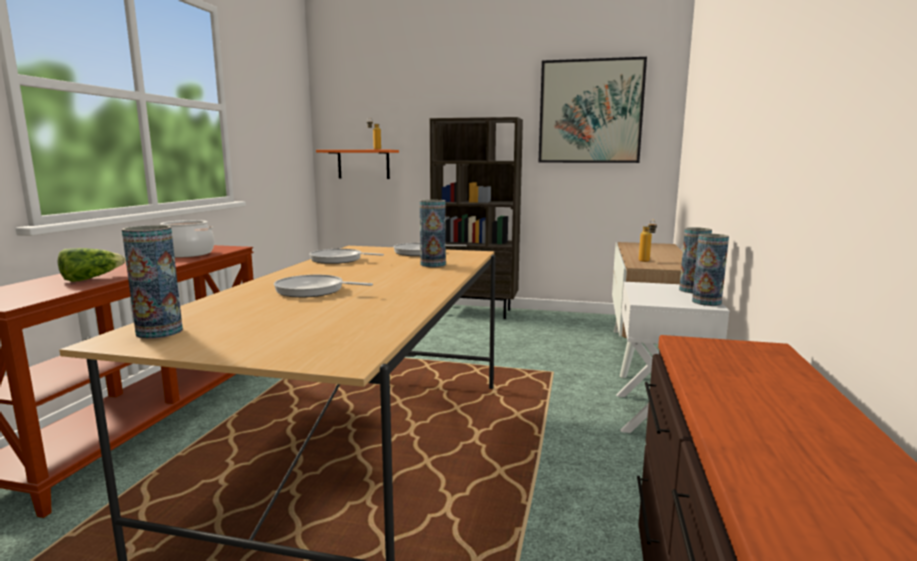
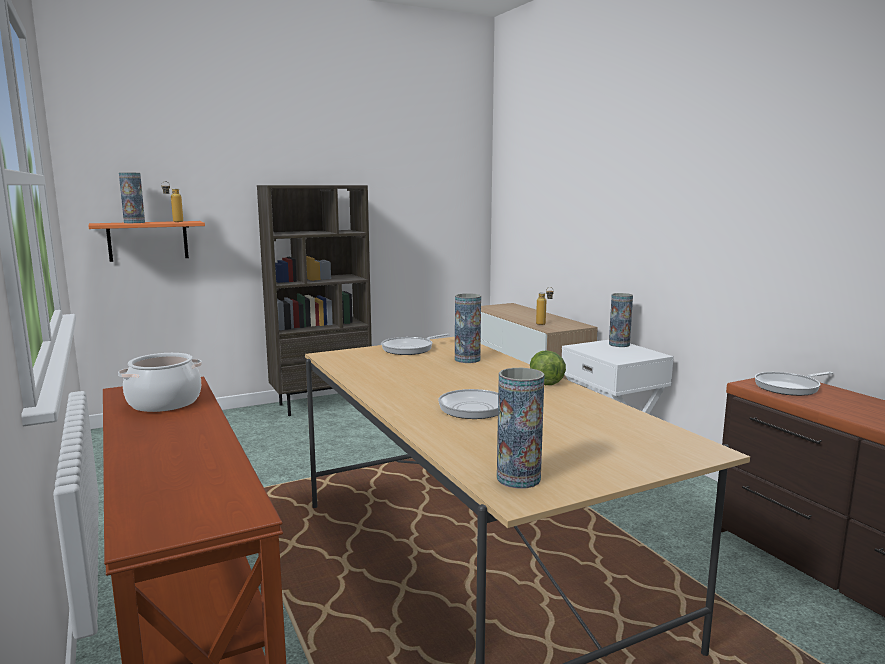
camera: 40 degrees left, 0 degrees up
(91, 278) = (193, 460): lettuce -> lettuce (545, 380)
(339, 260) = (369, 372): frying pan -> frying pan (789, 387)
(590, 112) = (415, 178): picture -> none
(706, 302) = (649, 352): vase -> vase (134, 222)

